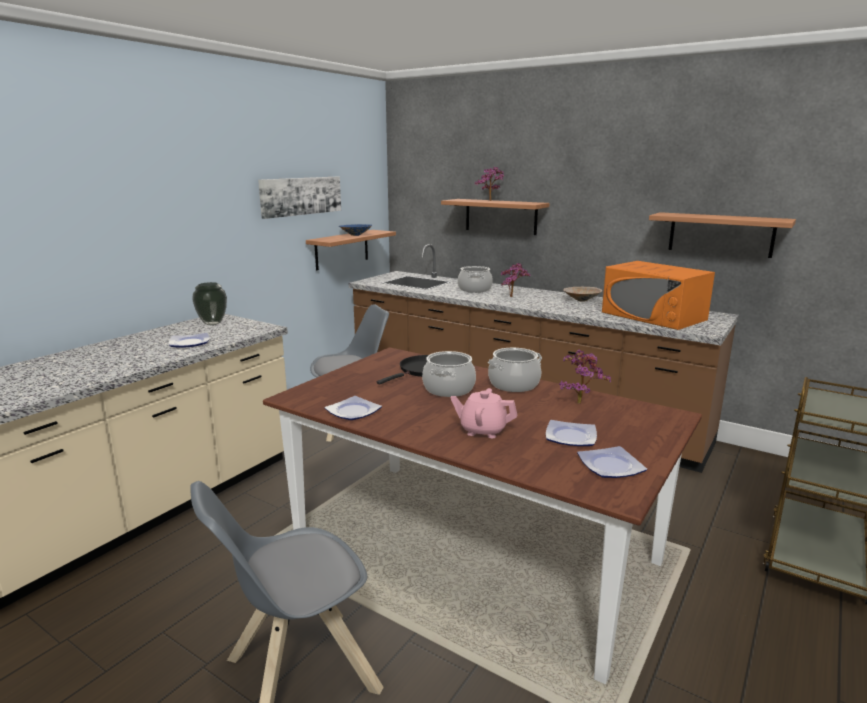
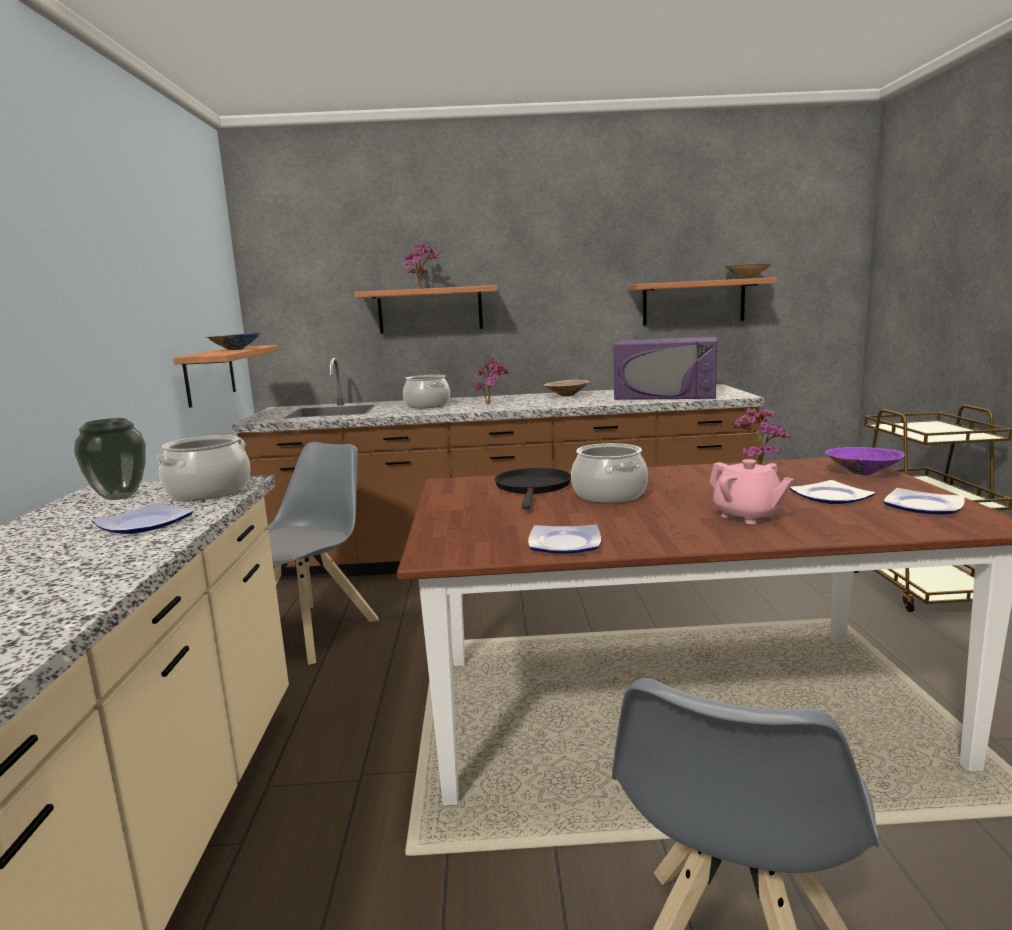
camera: 35 degrees left, 5 degrees down
(301, 196) = (159, 284): picture -> none
(483, 430) = (747, 516): pink teapot -> pink teapot turned 105 degrees counterclockwise
(514, 384) = (661, 475): cooking pot -> cooking pot (209, 491)
(653, 316) = (665, 394): orange microwave -> purple microwave
(653, 427) = (862, 472): none -> purple bowl
(772, 219) = (747, 278): none -> beige bowl

